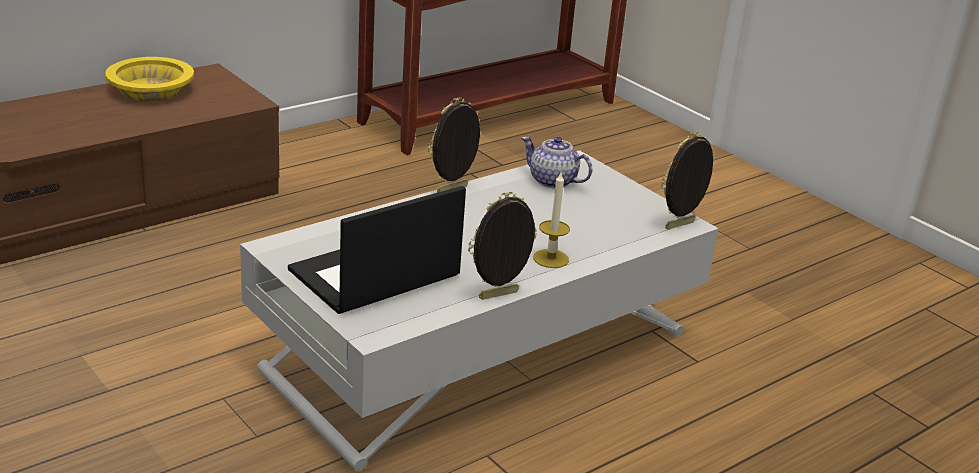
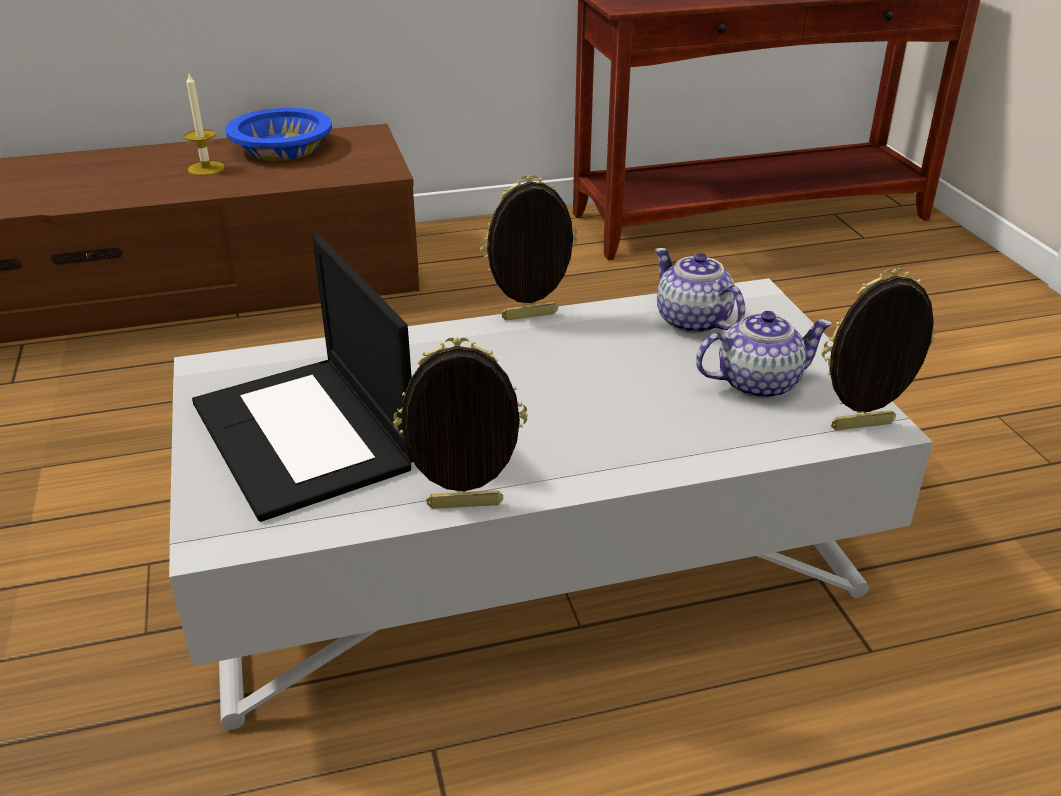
camera: 25 degrees right, 5 degrees up
(151, 90) = (282, 148): yellow bowl -> blue bowl
(374, 275) = (305, 435): laptop -> laptop turned 105 degrees counterclockwise
(551, 258) = (598, 452): candle -> candle (206, 168)
(611, 211) = (756, 383): none -> teapot

